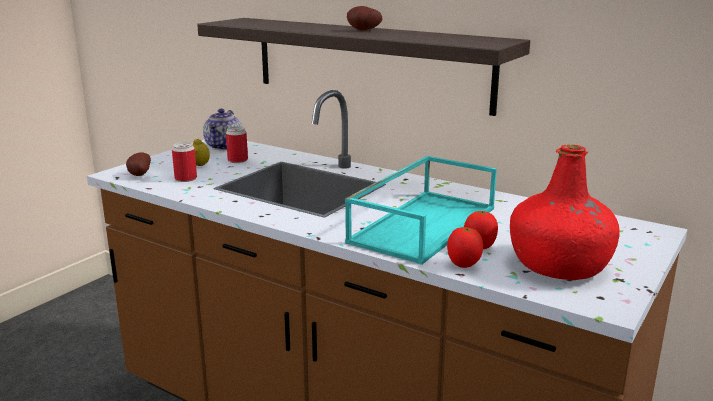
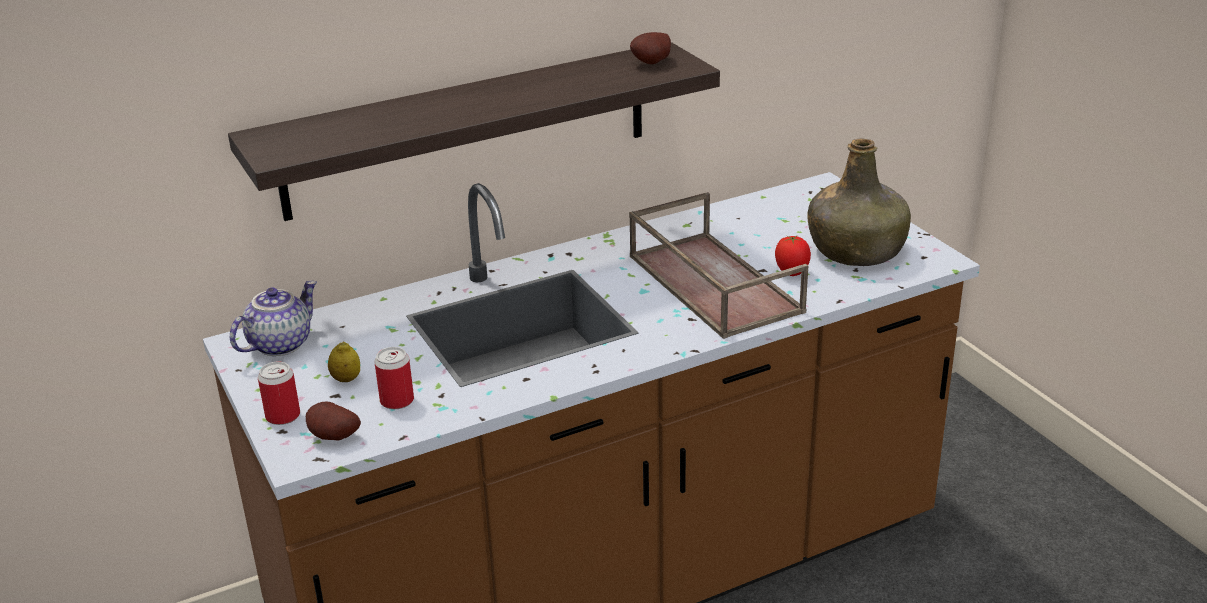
camera: 60 degrees left, 10 degrees up
(225, 146) = (279, 344): teapot -> teapot turned 90 degrees counterclockwise
(238, 160) = (362, 346): can -> can (283, 416)
(362, 30) = (498, 93): potato -> potato (653, 63)
(423, 224) = (711, 283): turquoise tray -> brown tray
(463, 265) = (823, 293): tomato -> none
(560, 265) = (856, 251): red bottle -> green bottle

